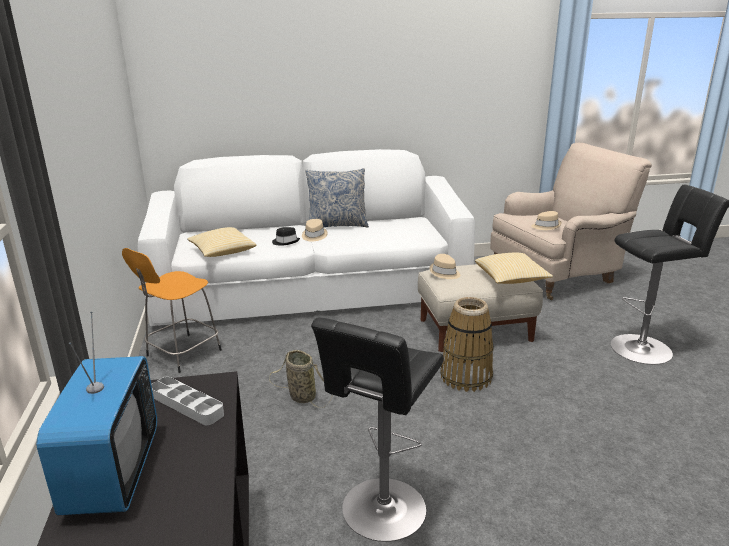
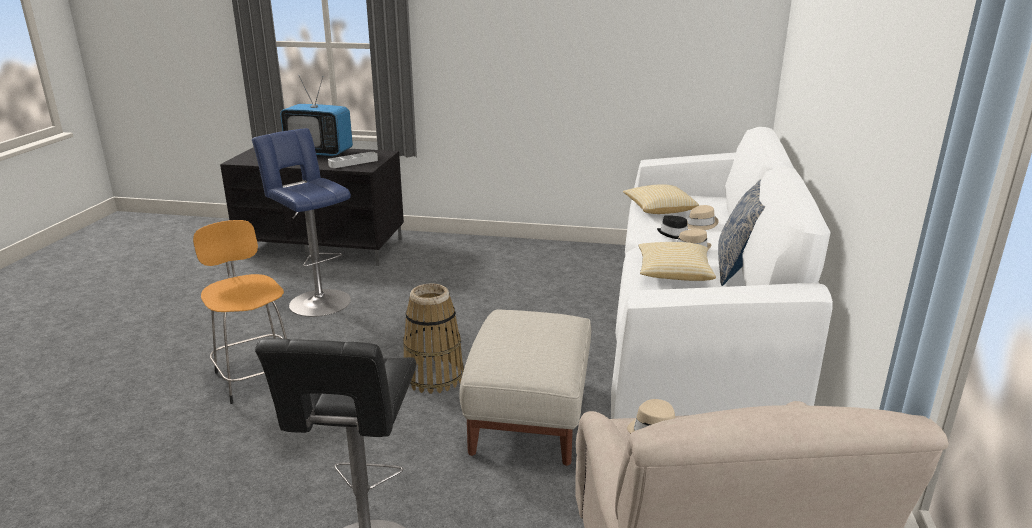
camera: 110 degrees right, 0 degrees up
(181, 354) = (581, 256): orange stool -> orange stool (255, 376)
(300, 396) = (475, 293): basket -> none
(381, 513) = (317, 301): black stool -> blue stool
(444, 273) = (549, 317): beige hat -> beige hat (699, 225)
(511, 279) = (498, 356): pillow -> pillow (673, 274)

